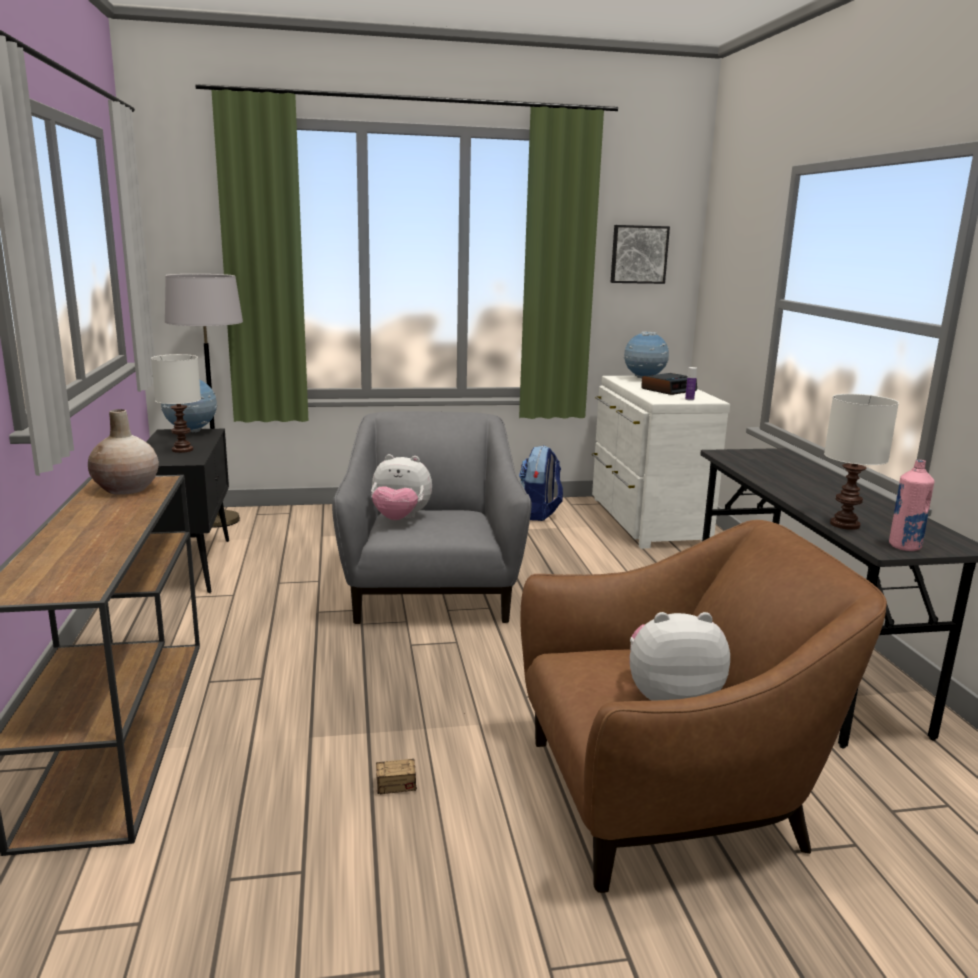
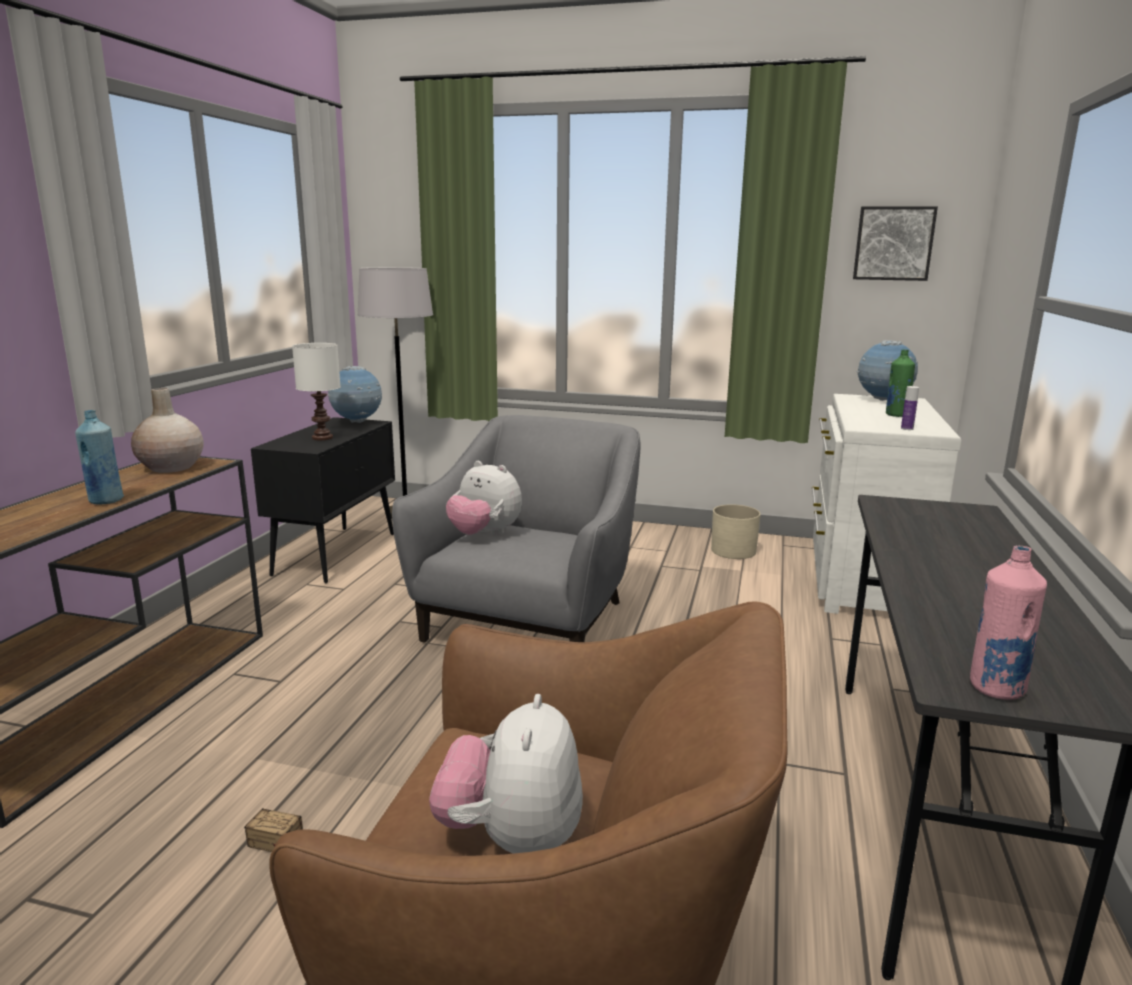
camera: 25 degrees right, 0 degrees up
(124, 524) = (105, 500): none -> blue bottle
(539, 514) = (733, 551): backpack -> beige planter
(668, 390) = (896, 415): alarm clock -> green bottle
(670, 699) = (512, 838): plush toy -> plush toy turned 105 degrees counterclockwise
(845, 524) = (936, 632): white table lamp -> none

